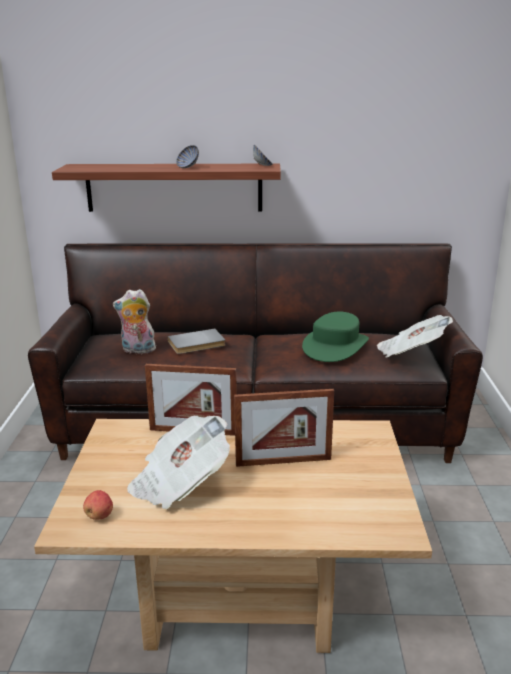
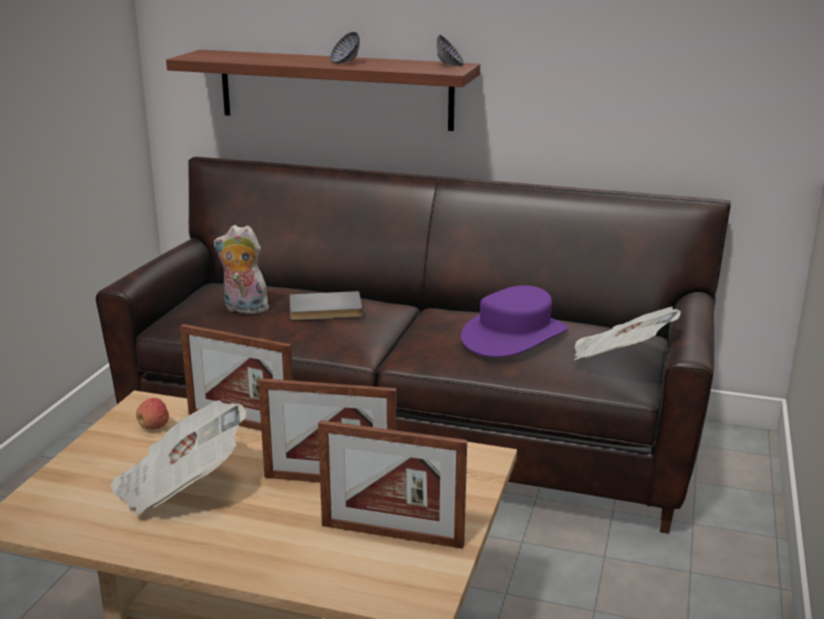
camera: 15 degrees right, 0 degrees up
(99, 516) = (59, 510): apple -> apple (154, 427)
(335, 346) = (514, 335): green hat -> purple hat
(350, 491) = (392, 535): none -> picture frame

